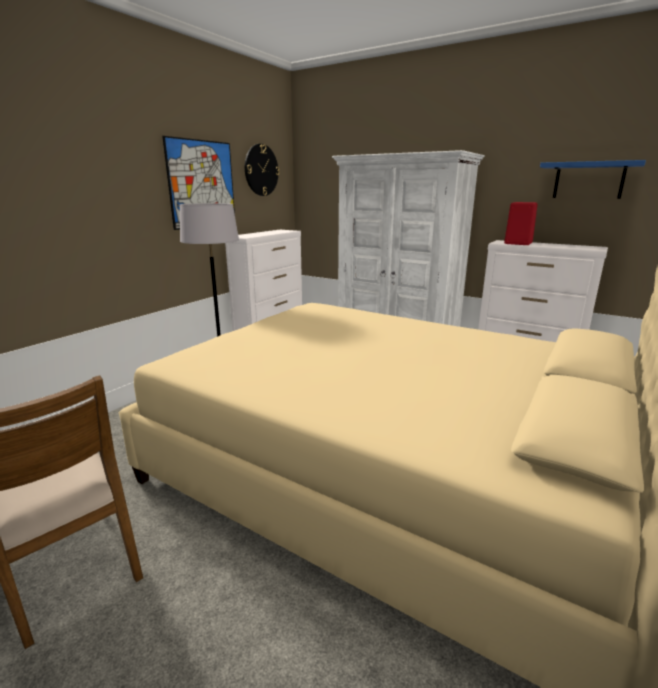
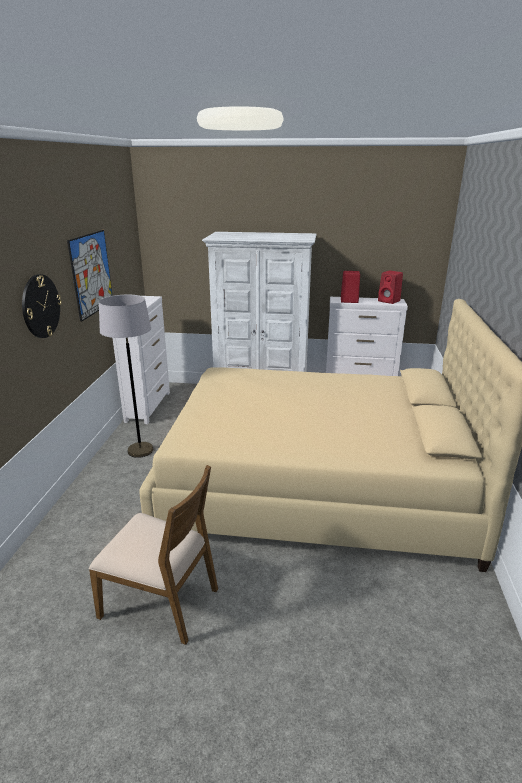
camera: 25 degrees left, 5 degrees up
(261, 170) = (122, 246): wall clock -> wall clock (40, 306)
(580, 247) = (389, 301): none -> red speaker
(588, 180) = (388, 254): blue shelf -> none

